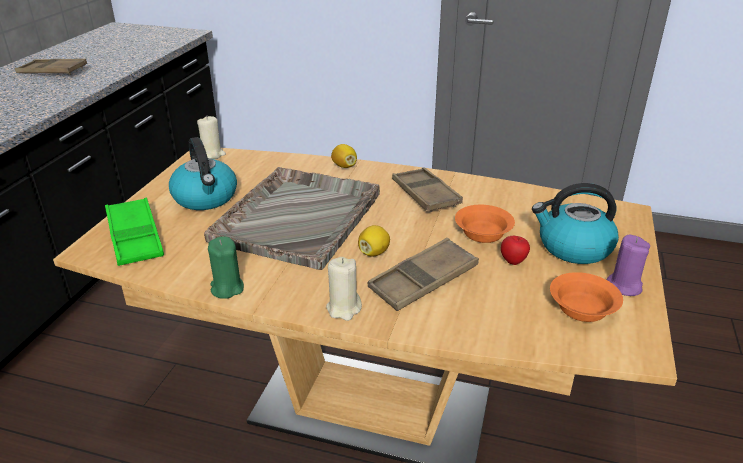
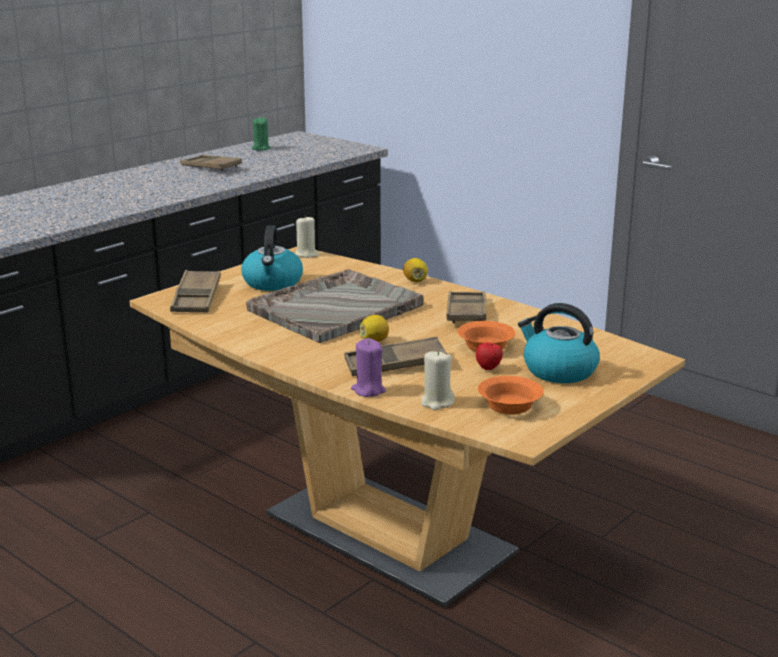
camera: 25 degrees right, 10 degrees down
(135, 237) = (196, 298): green tray -> brown tray
(227, 288) = (237, 339): green candle -> green candle (261, 148)
(344, 308) = (313, 367): beige candle -> beige candle (437, 402)
(623, 286) = (568, 402): purple candle -> purple candle (368, 390)

